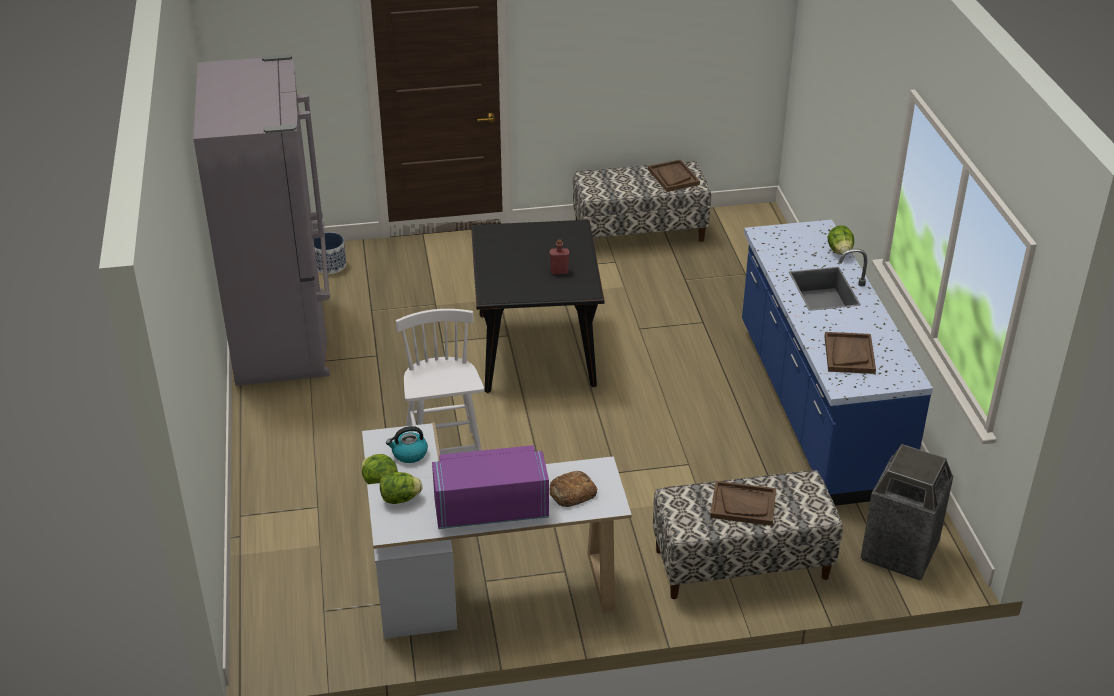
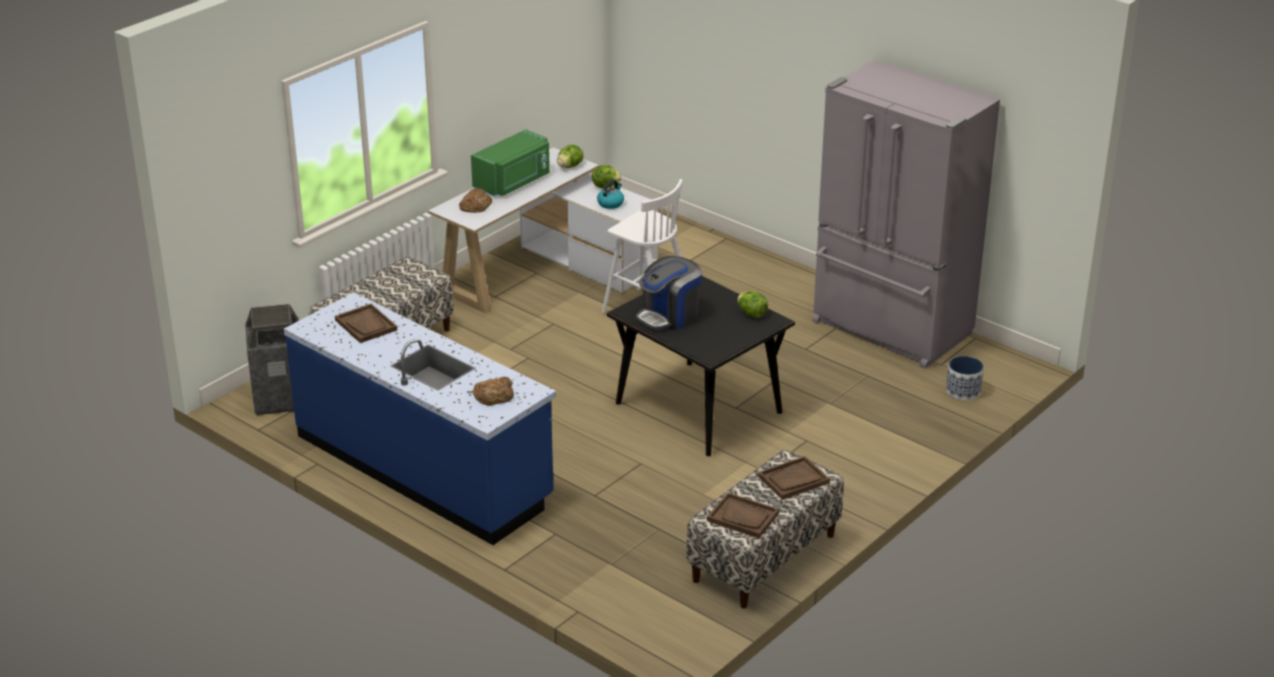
camera: 140 degrees right, 5 degrees down
(490, 507) = (513, 182): purple microwave -> green microwave
(559, 271) = (669, 316): red bottle -> coffee machine
(743, 505) = (383, 290): brown tray -> brown tray (793, 480)
(796, 243) = (494, 395): none -> bread
(840, 251) = (449, 404): lettuce -> lettuce (752, 314)

